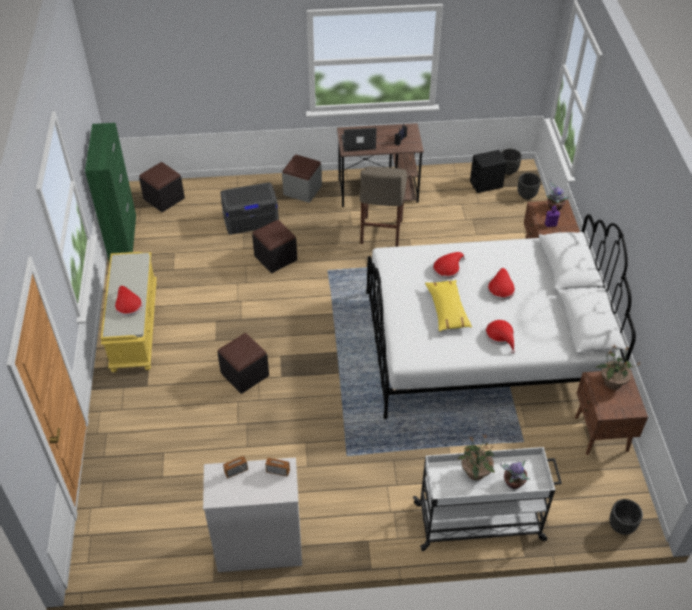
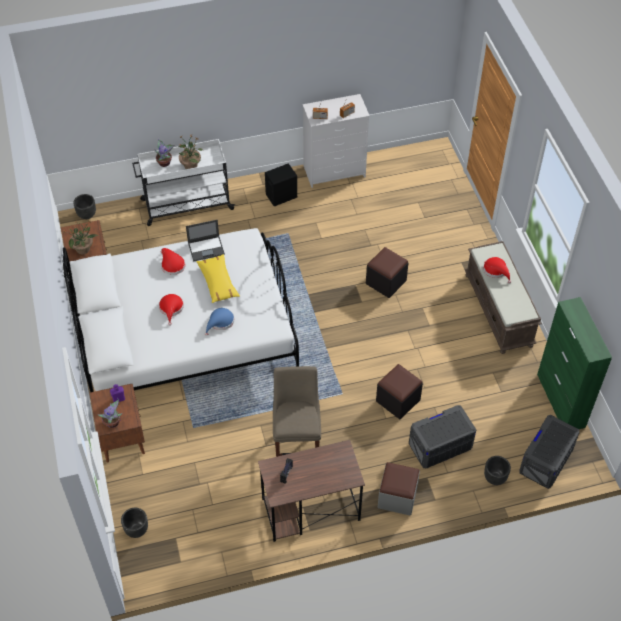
camera: 170 degrees right, 5 degrees up
(134, 326) = (499, 310): yellow bench -> brown bench
(164, 199) = (546, 460): black ottoman -> grey storage box
(358, 142) = (334, 462): laptop -> laptop (206, 248)
(447, 269) = (220, 322): red hat -> blue hat
(486, 184) = (184, 541): black speaker -> black speaker (281, 196)
(508, 171) = (157, 568): black planter -> black planter (494, 478)

